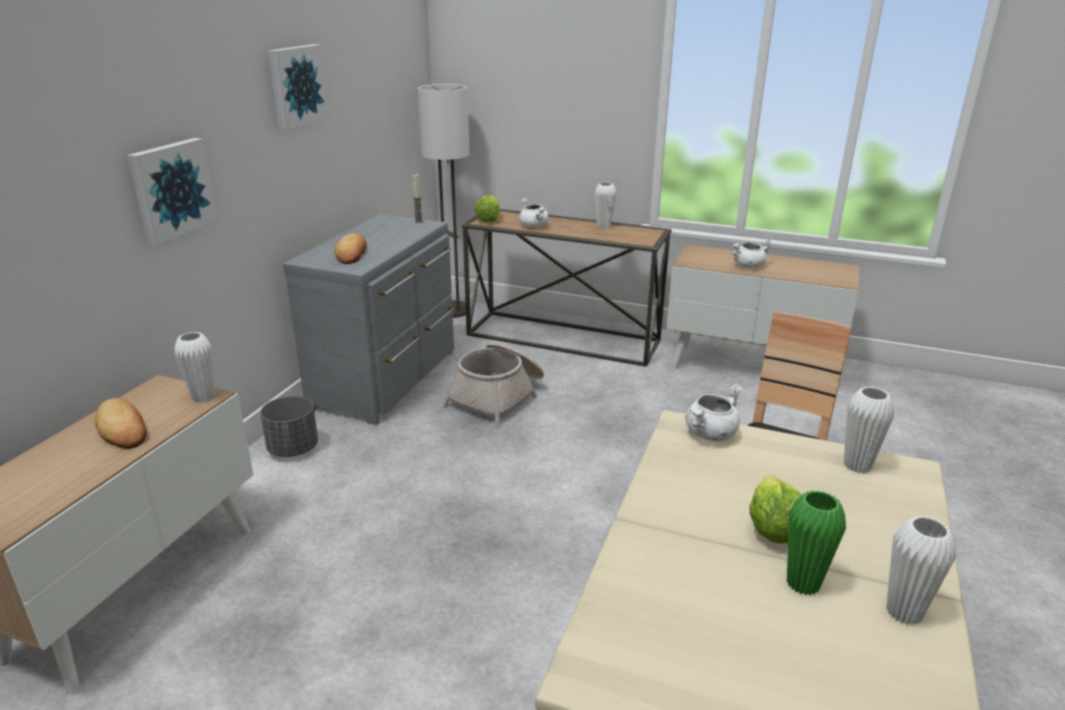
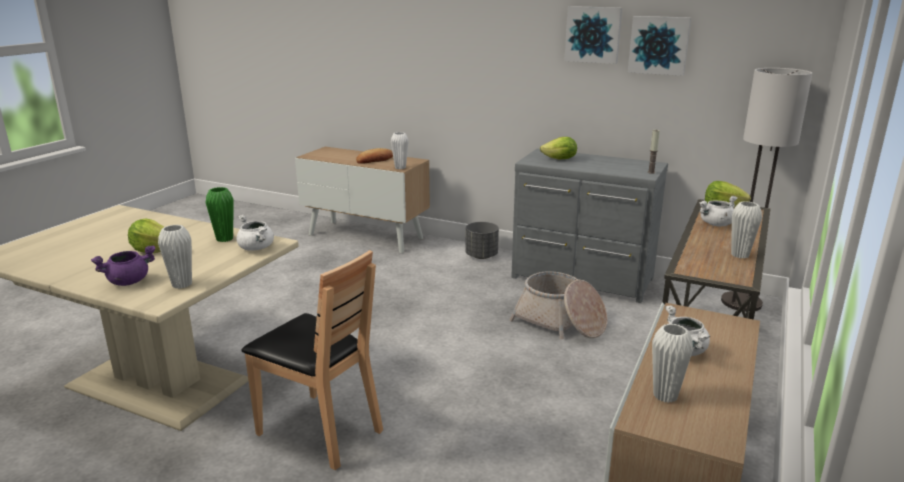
camera: 95 degrees right, 5 degrees down
(171, 189) = (469, 71): picture -> picture (659, 45)
(352, 253) = (560, 159): bread -> lettuce
(803, 584) = (110, 251): green vase -> green vase (224, 239)
(886, 515) = (129, 281): none -> purple cooking pot
(904, 612) = (64, 268): white vase -> white vase (665, 396)

